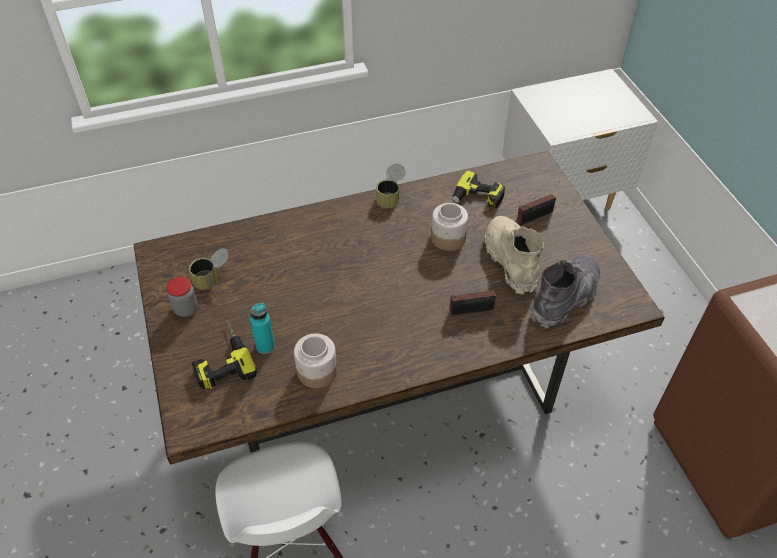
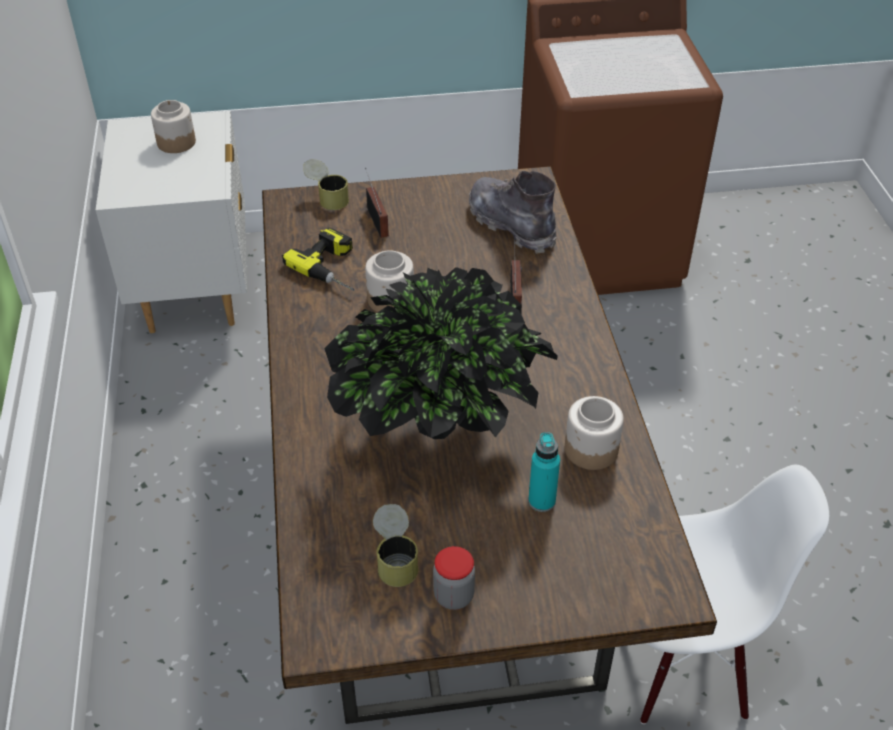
camera: 80 degrees left, 5 degrees down
(220, 358) = (555, 554): power drill -> none
(321, 283) = (439, 431): none -> potted plant
(391, 196) = (290, 341): can -> can (327, 198)
(511, 261) = (445, 254): beige boot -> none
(602, 105) = (176, 142): none -> jar

